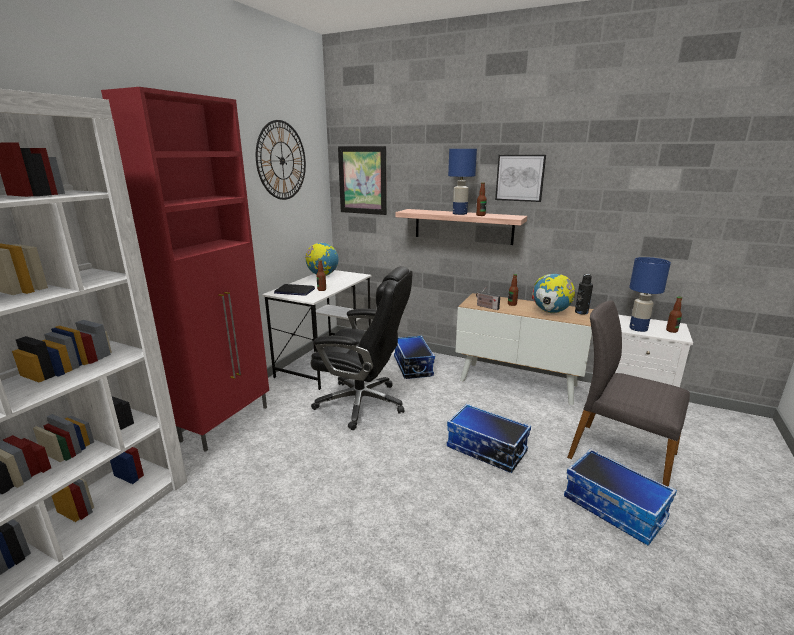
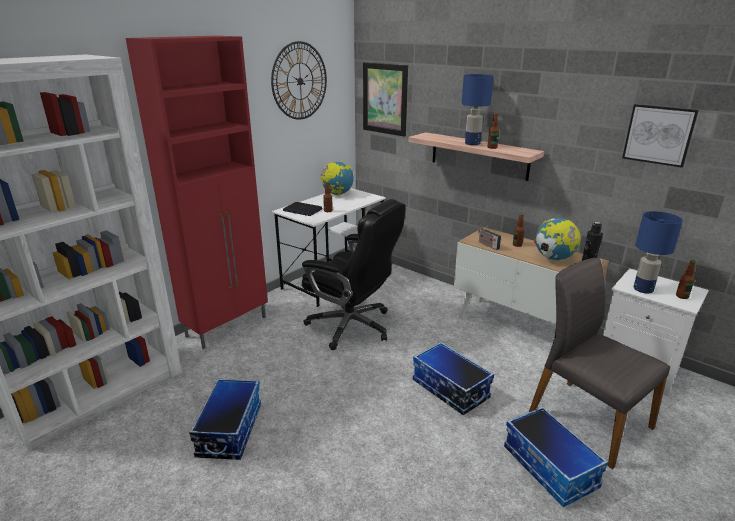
camera: 15 degrees right, 5 degrees up
(412, 366) = (415, 295): storage box -> storage box (229, 430)
(520, 178) = (539, 109): picture -> picture (659, 135)

